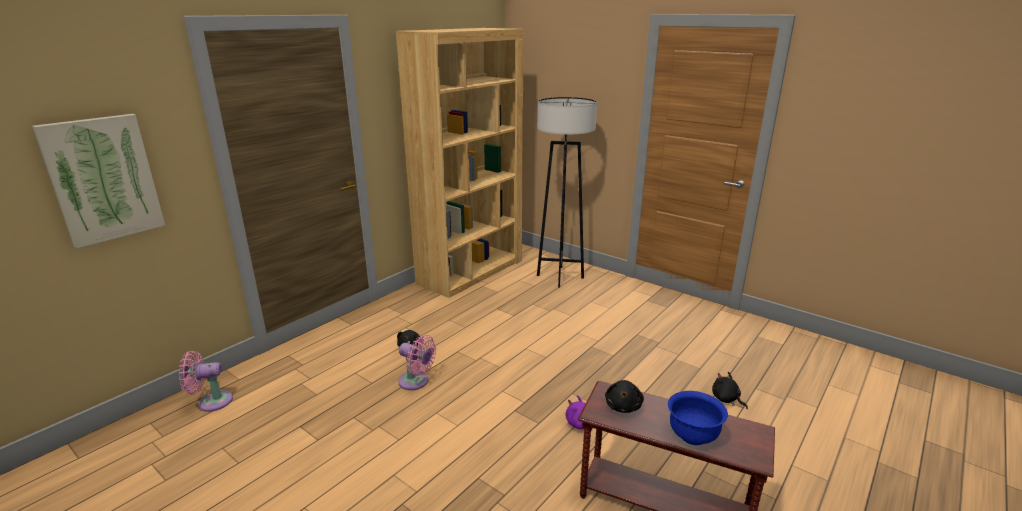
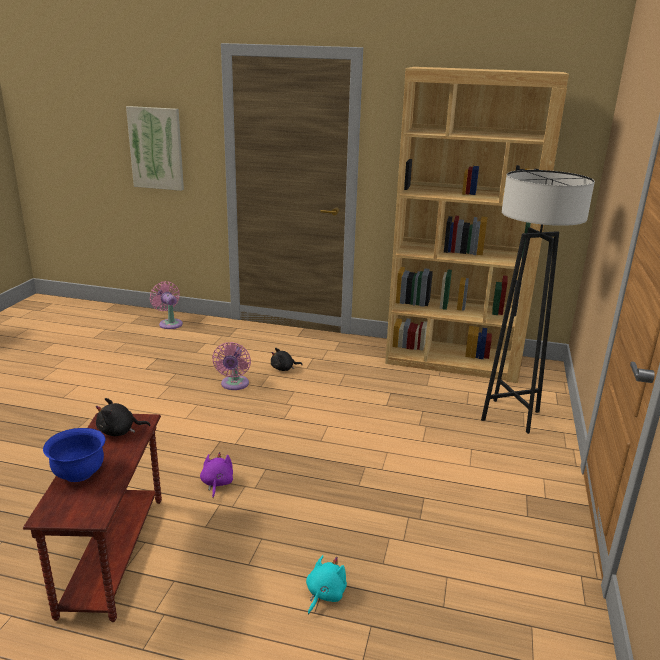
camera: 65 degrees right, 0 degrees up
(726, 399) = (324, 594): black plush toy -> turquoise plush toy

